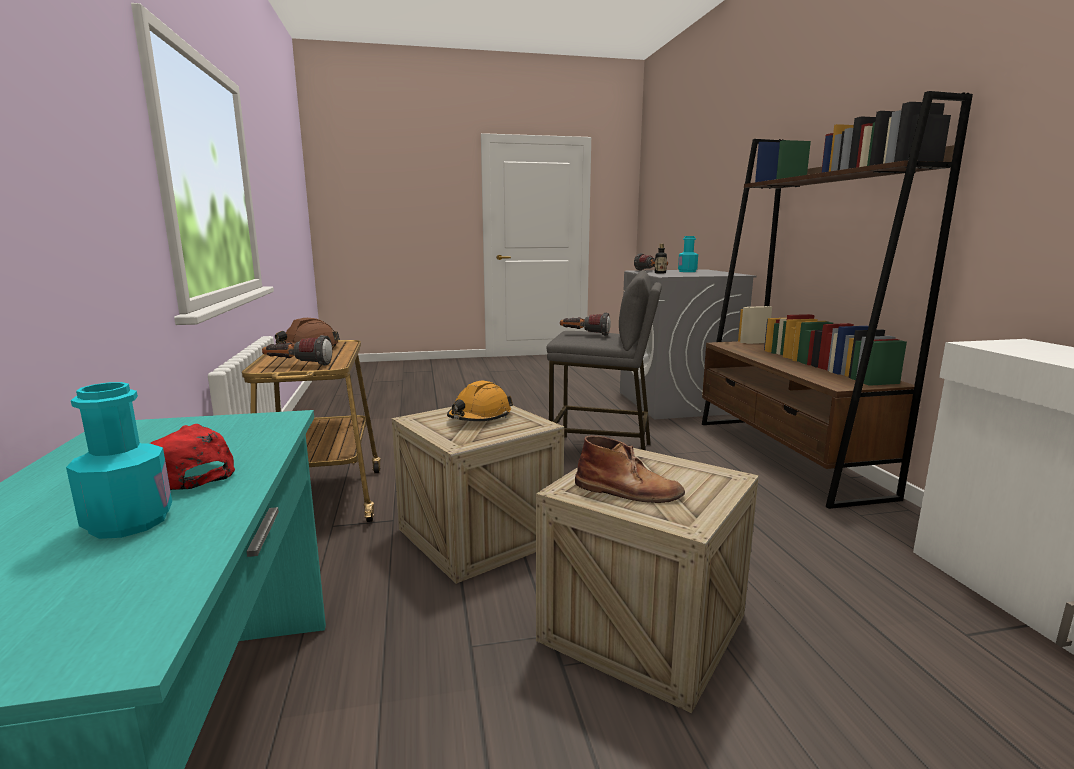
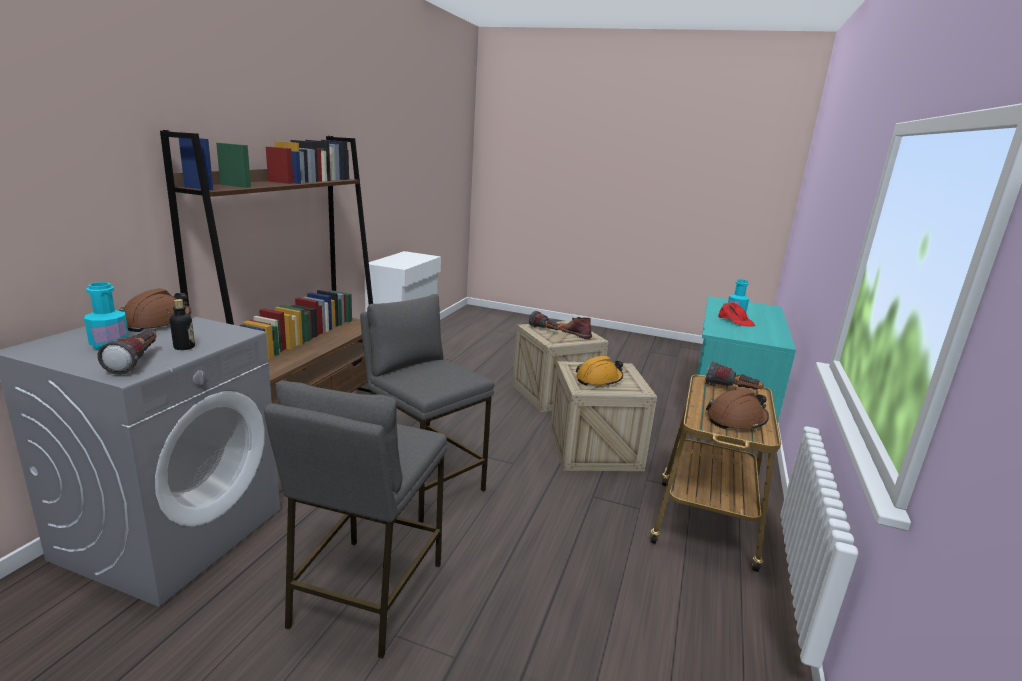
camera: 150 degrees left, 5 degrees up
(544, 412) = (366, 593): none -> grey stool
(584, 335) = (443, 375): flashlight -> flashlight (545, 331)
(717, 274) = (157, 322): none -> brown hard hat

